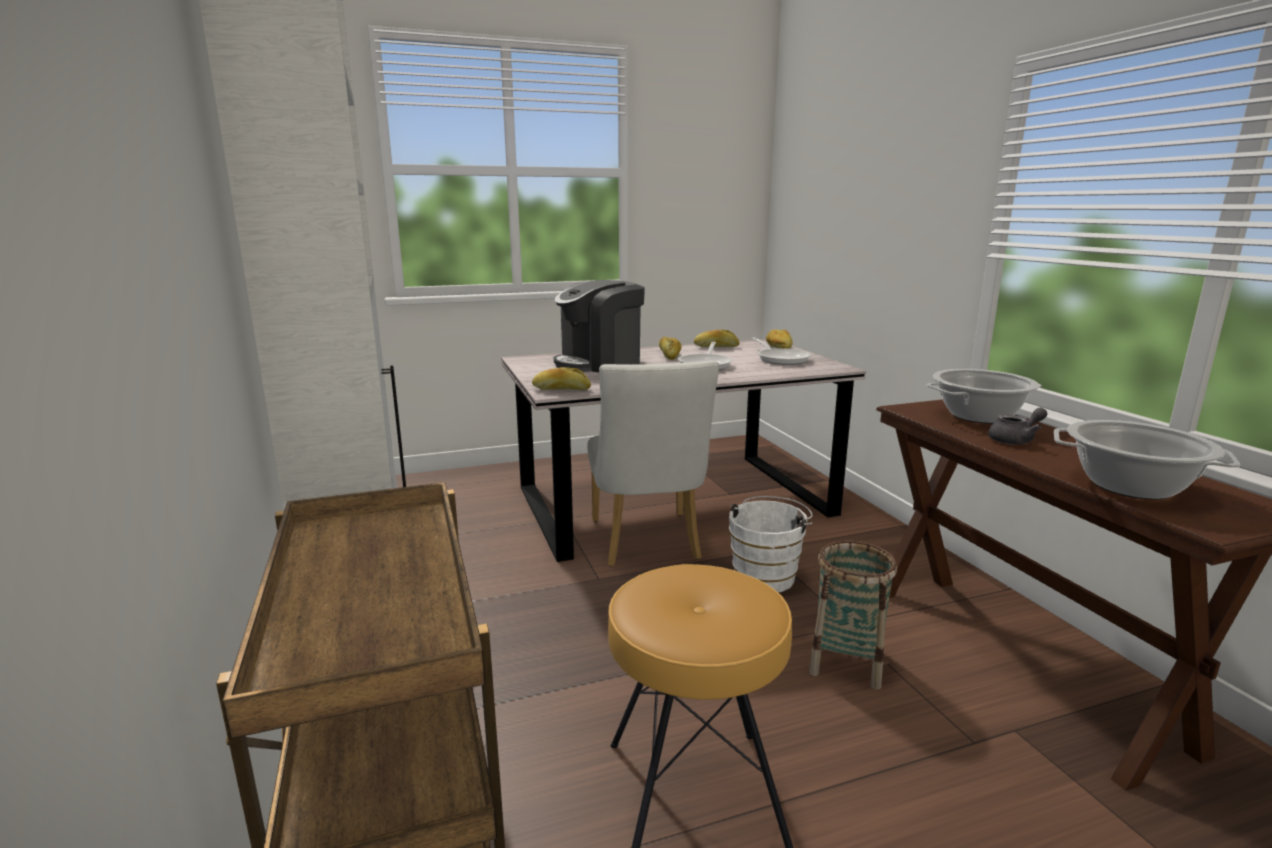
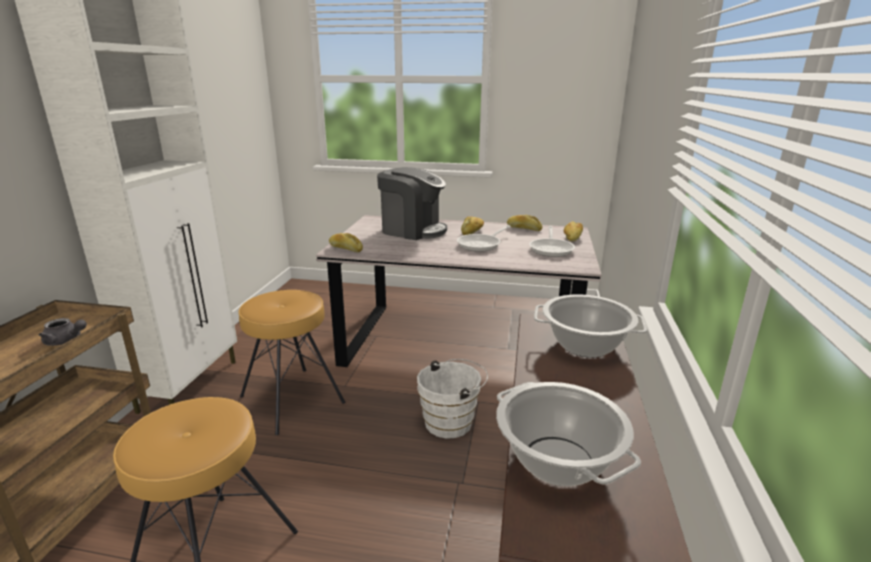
camera: 30 degrees right, 5 degrees up
(550, 612) = (293, 399): none -> brown stool
(599, 363) = (412, 230): coffee machine -> coffee machine turned 150 degrees counterclockwise
(647, 543) = (403, 370): white chair -> none
(846, 662) = (421, 510): basket -> none
(1015, 440) = (561, 379): grey teapot -> grey teapot (66, 341)

